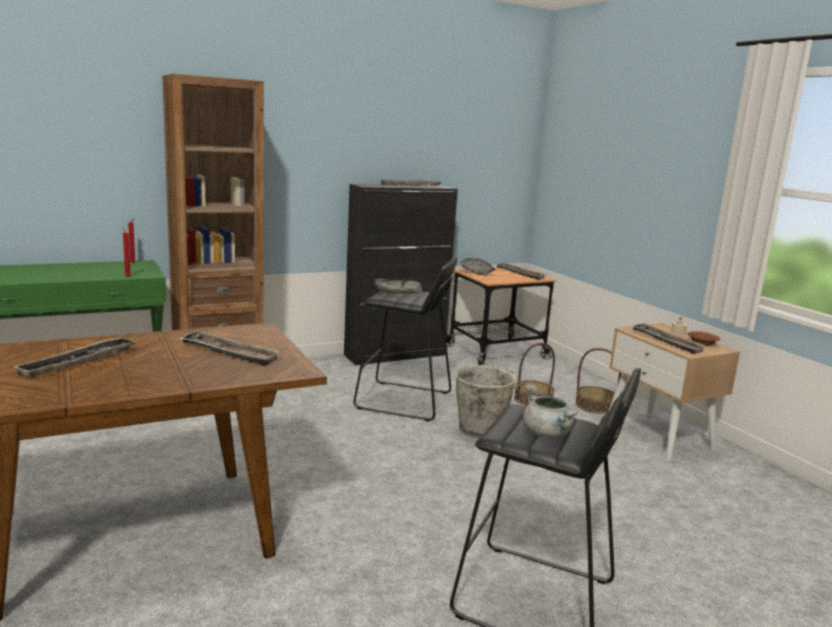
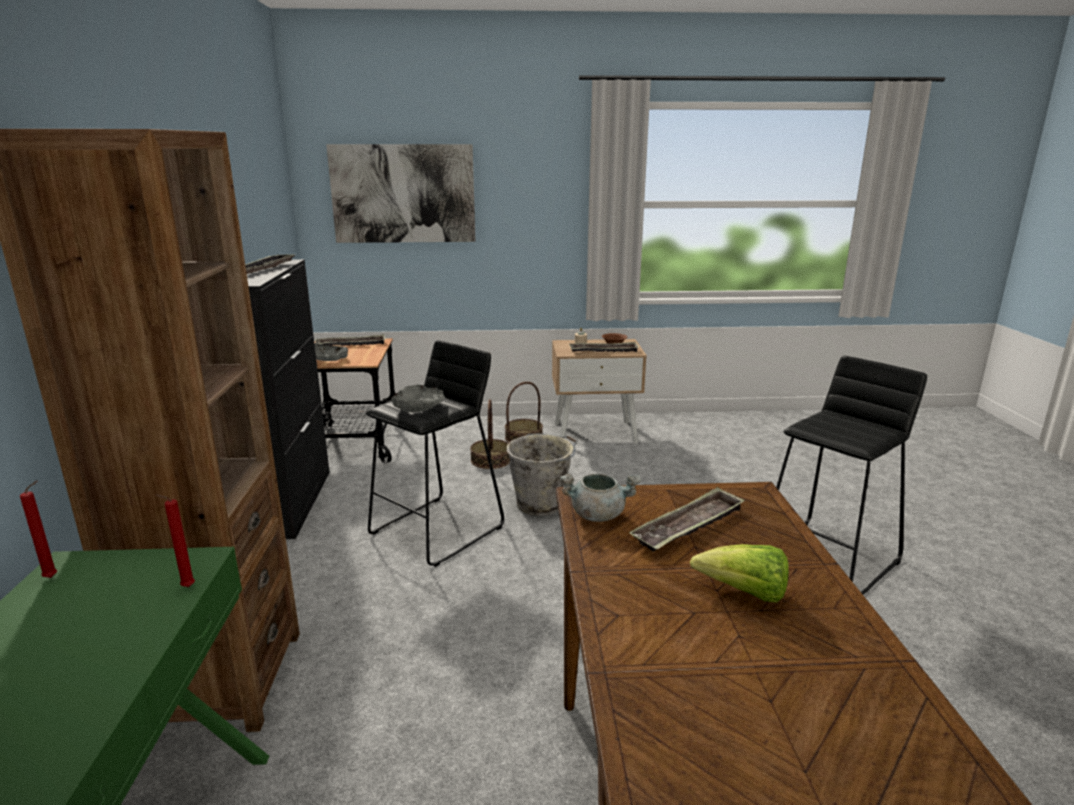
camera: 65 degrees left, 5 degrees up
(78, 362) = (724, 651): tray -> none
(142, 366) = (744, 593): none -> lettuce
(547, 434) = (857, 428): grey cooking pot -> grey cooking pot (598, 515)
(596, 157) = (403, 194): none -> picture

